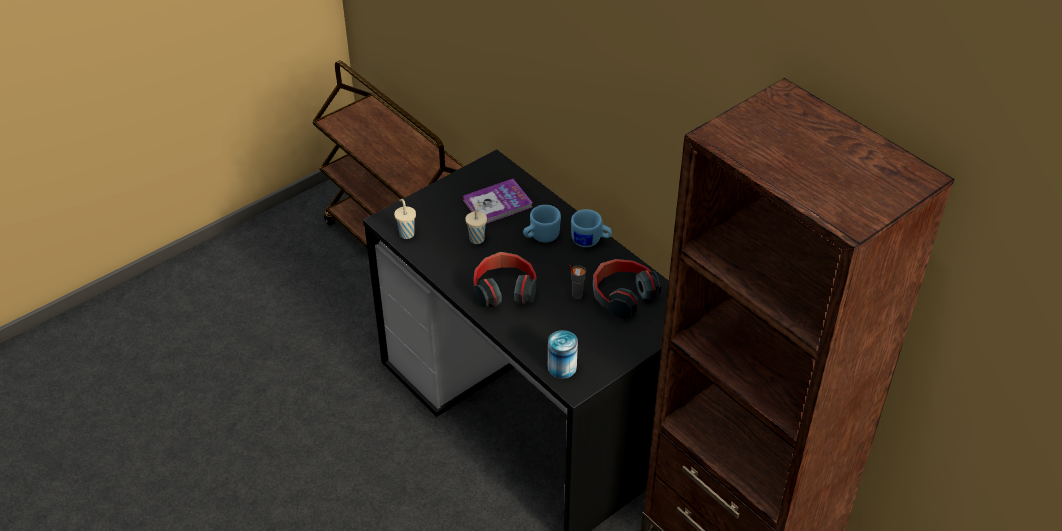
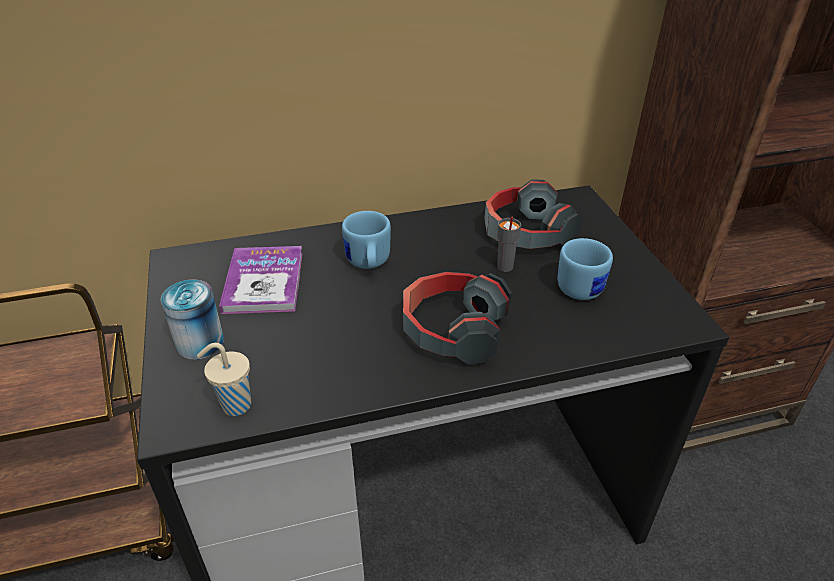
camera: 65 degrees left, 5 degrees down
(477, 238) = (320, 324): beige cup -> none
(562, 367) = (643, 322): can -> can (200, 343)
(590, 241) = (410, 227): blue mug -> blue mug (584, 285)

